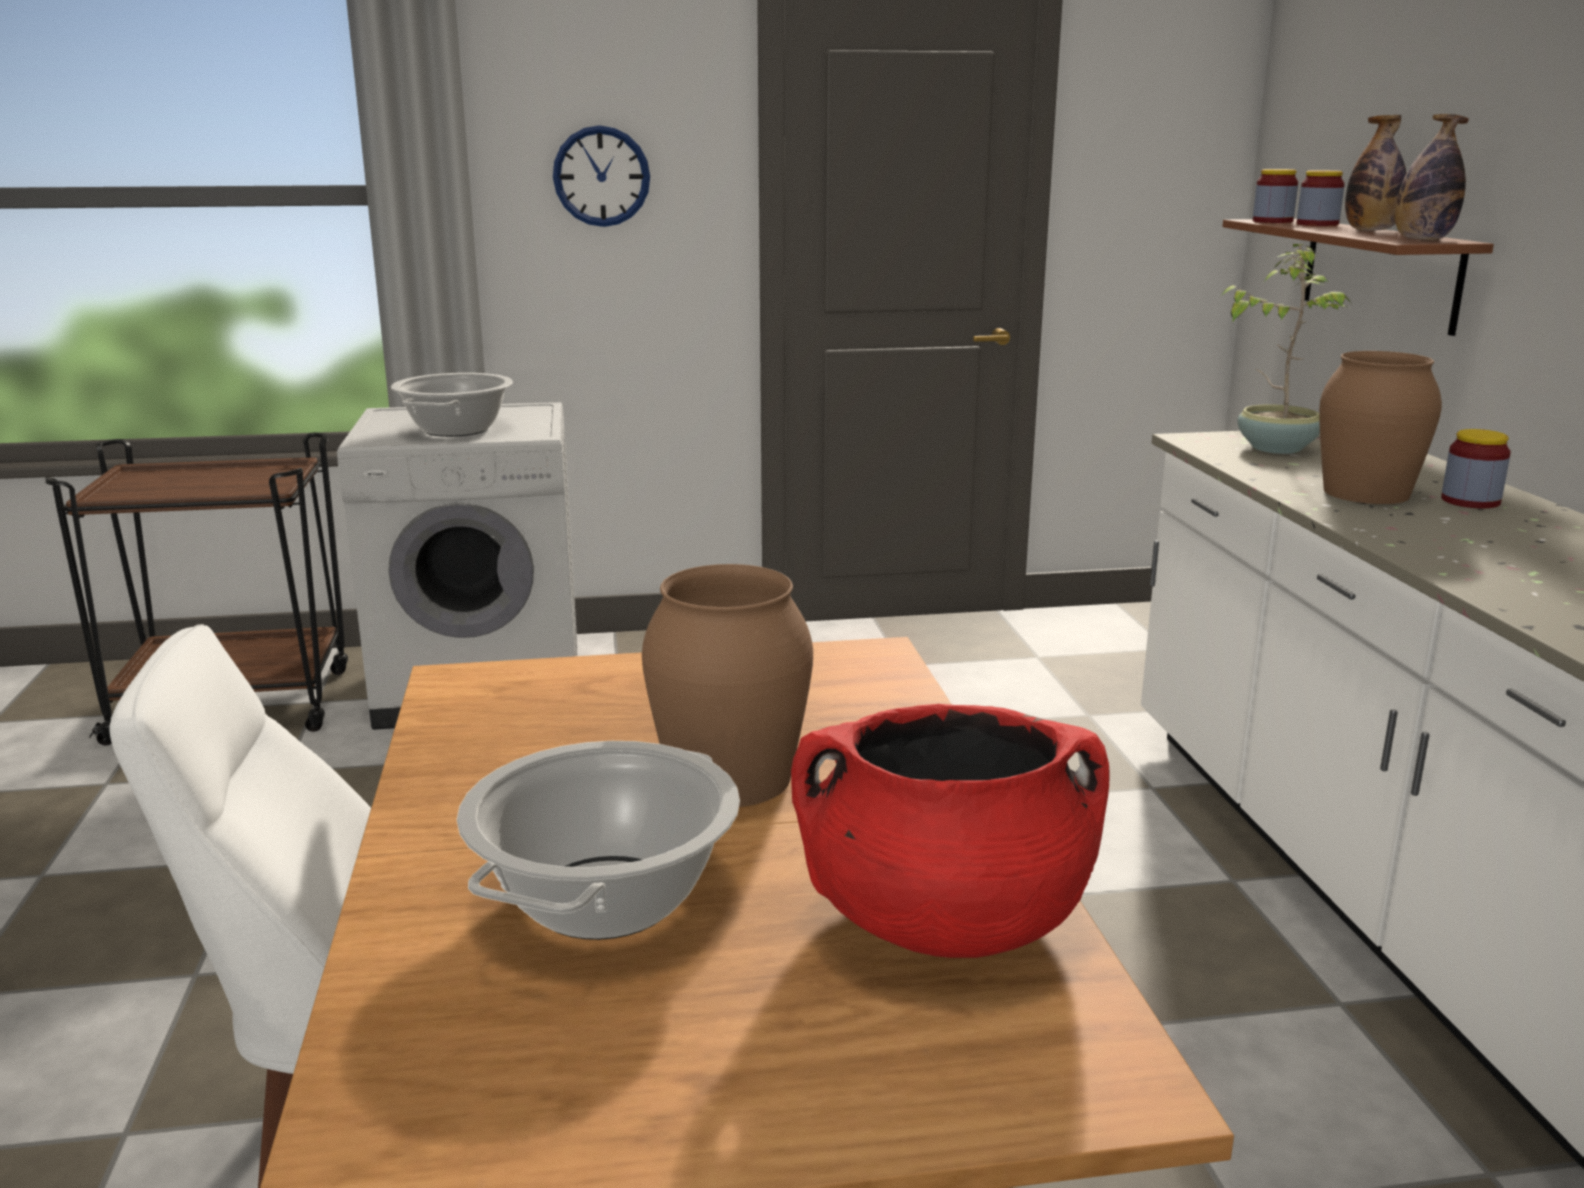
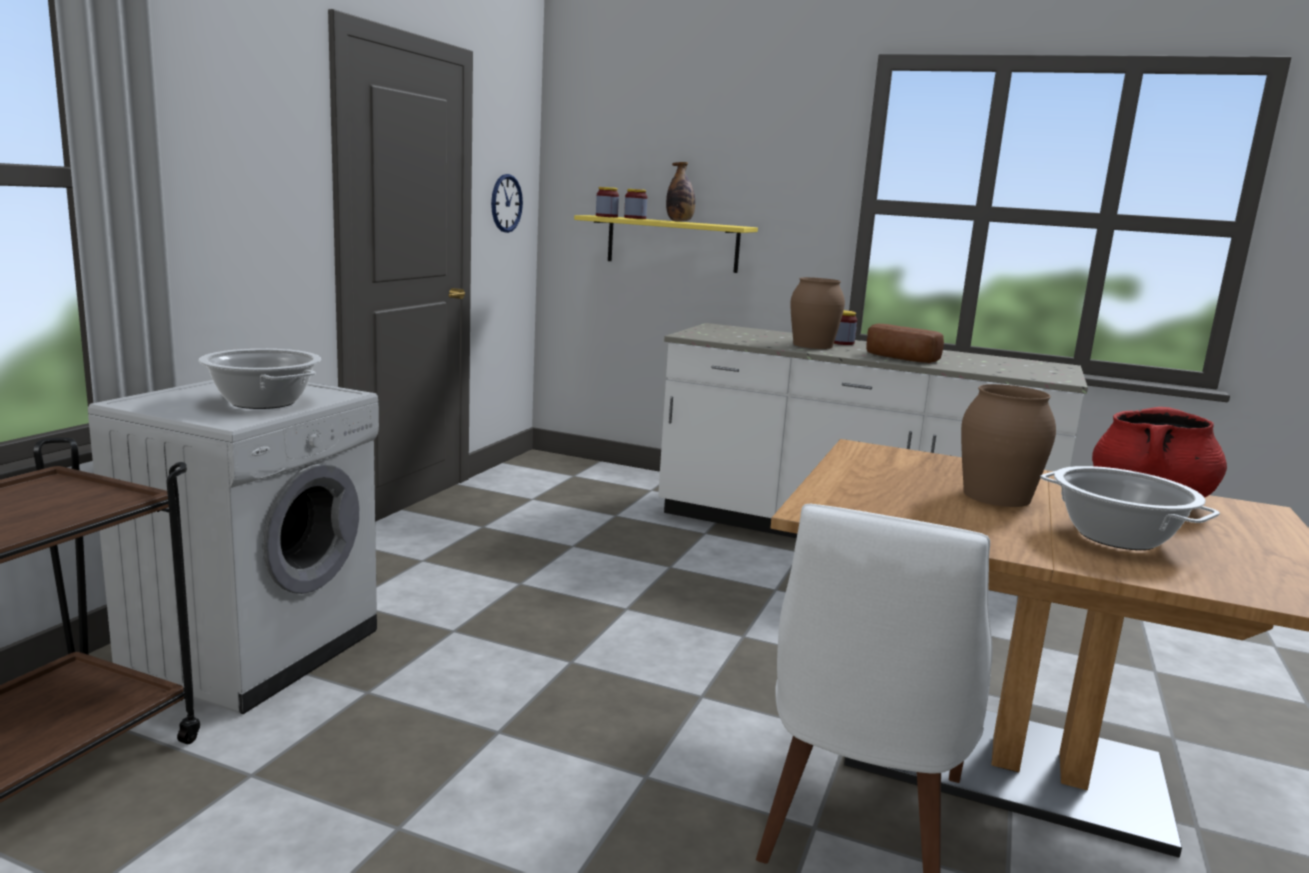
camera: 60 degrees left, 5 degrees down
(601, 176) = (238, 169): wall clock -> wall clock (506, 203)
(1275, 448) = (724, 334): potted plant -> none
(1379, 273) = (672, 244): brown shelf -> yellow shelf
(1422, 240) = (731, 225): bottle -> none
(1440, 549) = (899, 358): none -> bread

